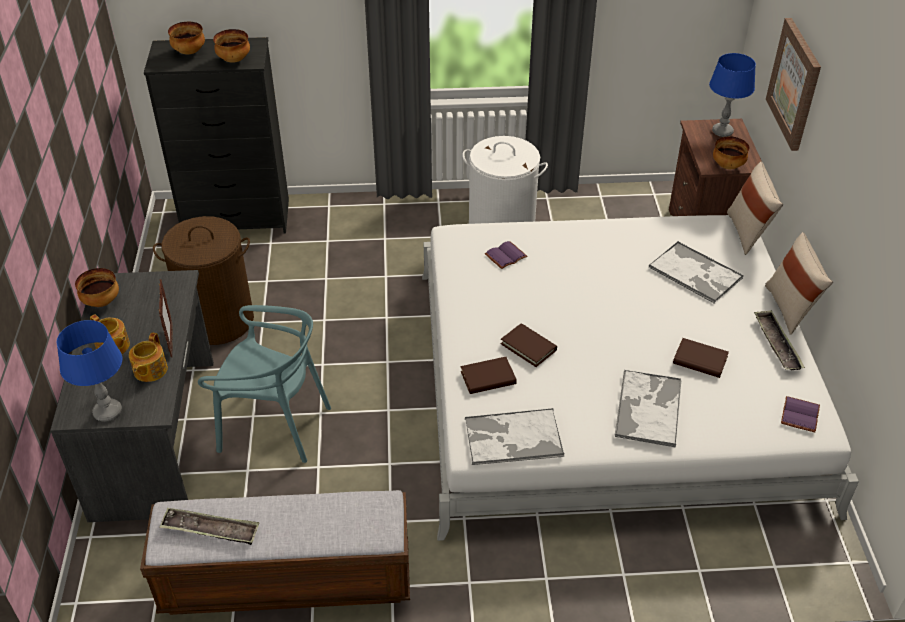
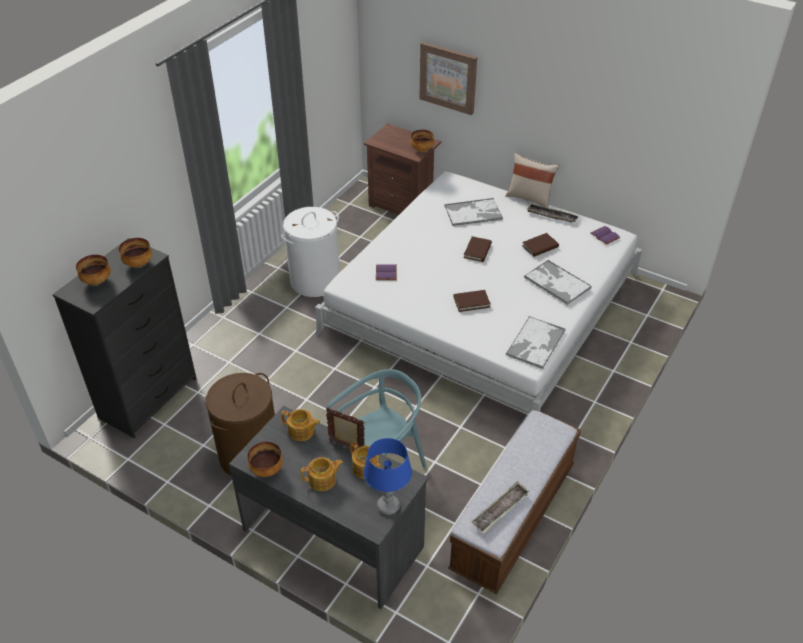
camera: 55 degrees left, 0 degrees up
(170, 299) = (301, 431): none -> teapot
(488, 378) = (481, 330): brown book -> brown book (477, 251)
(722, 132) = (391, 135): blue table lamp -> none
(748, 233) = (460, 179): beige pillow -> none

